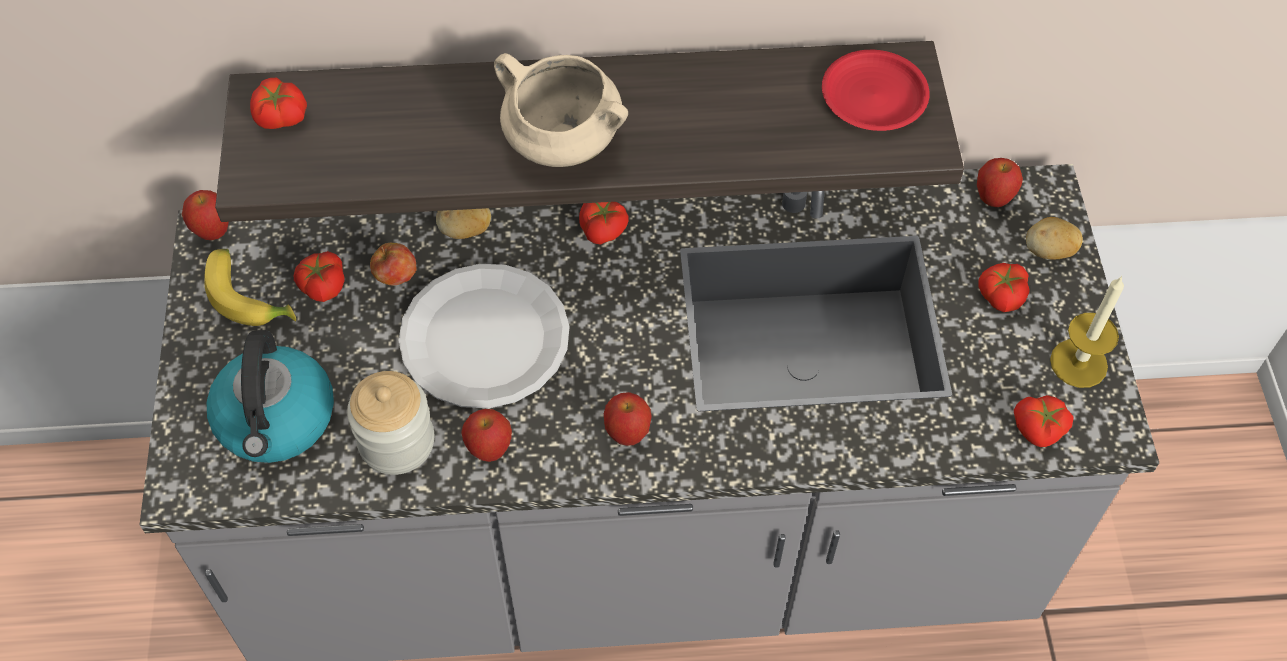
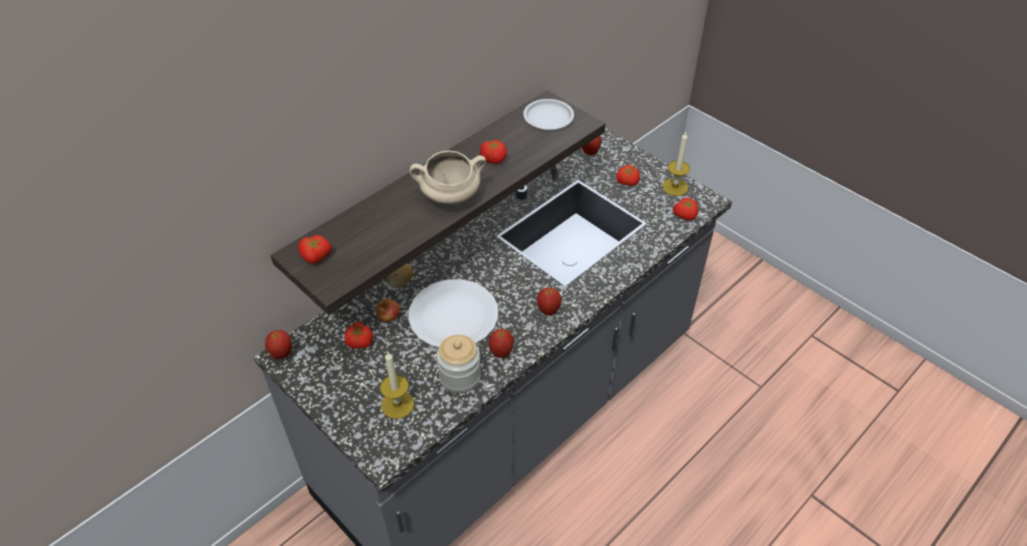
camera: 40 degrees left, 10 degrees down
(251, 296) = (330, 367): banana -> none
(277, 420) = (397, 404): kettle -> candle
(604, 229) = (458, 247): tomato -> tomato (494, 158)
(874, 96) = (548, 117): red plate -> white plate
(1048, 252) = (627, 158): potato -> none

